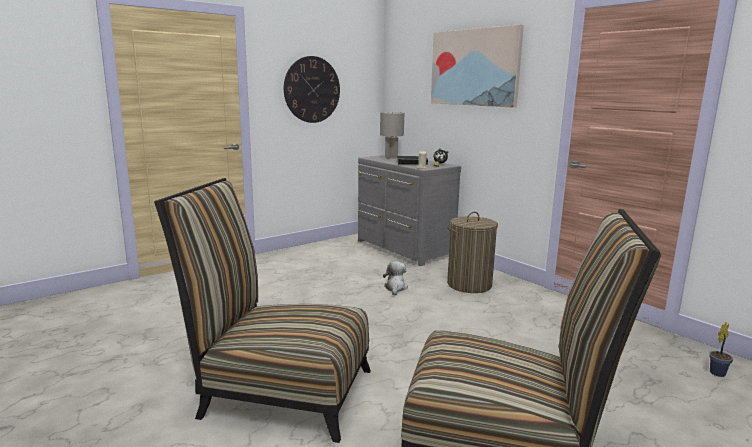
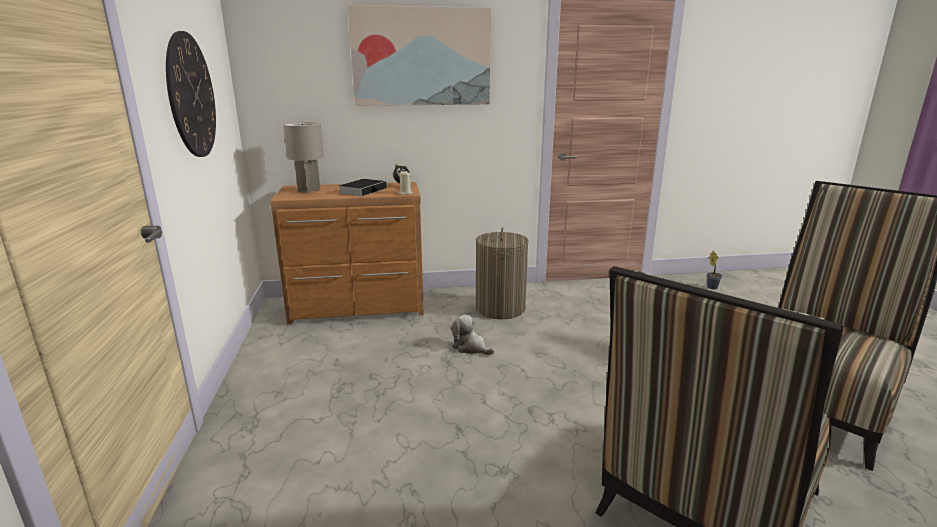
camera: 60 degrees left, 5 degrees up
(403, 249) = (359, 307): grey dresser -> brown dresser

